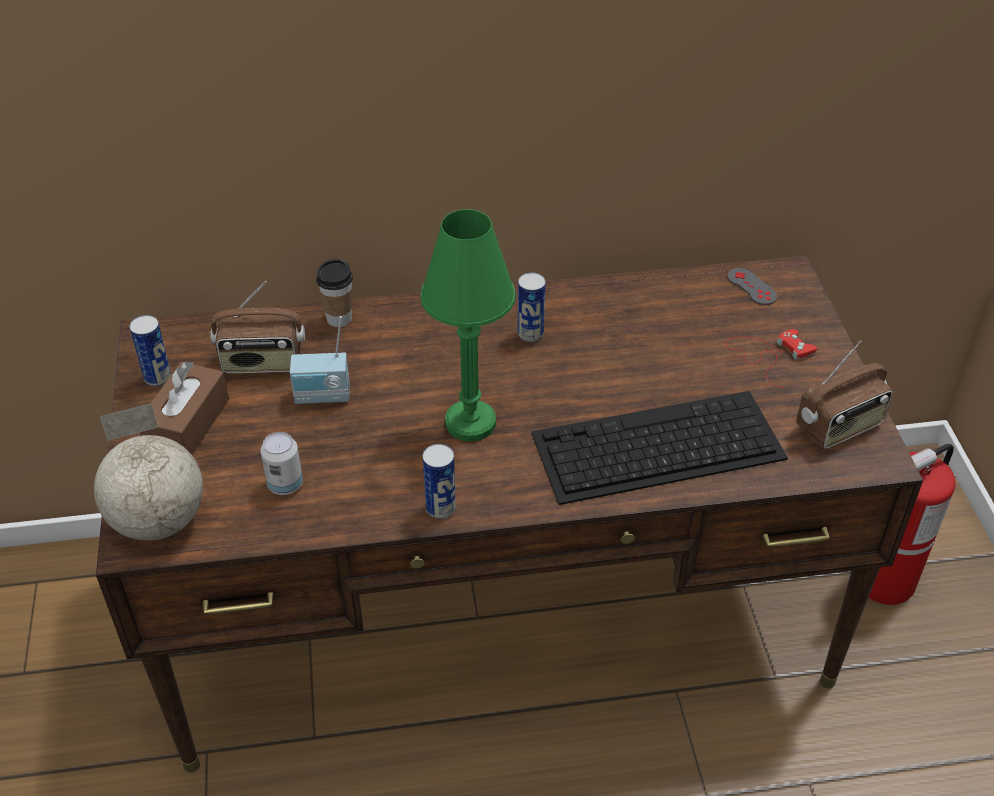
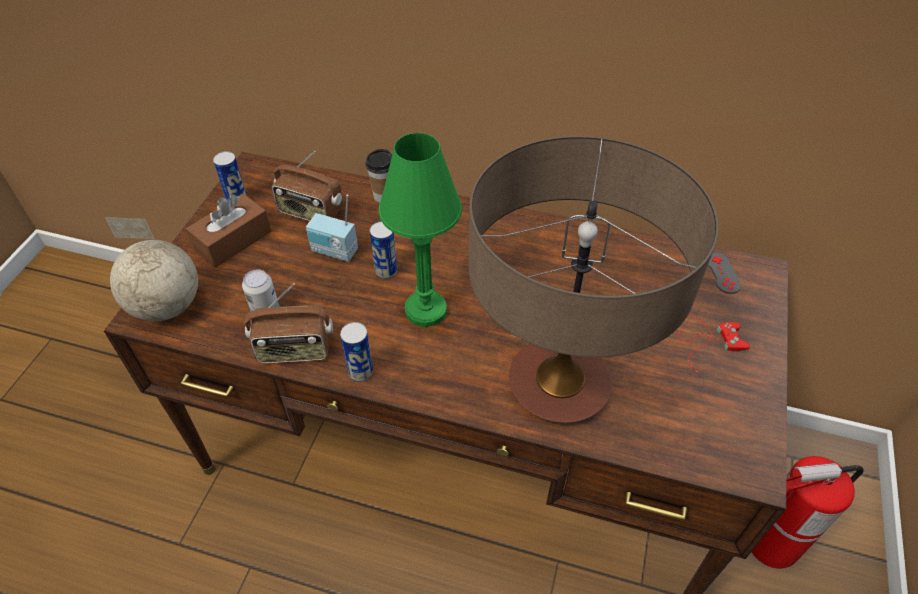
camera: 25 degrees right, 5 degrees up
(530, 334) = (515, 254): can -> can (386, 271)
(656, 447) = (559, 385): keyboard -> table lamp
(839, 427) = (731, 427): radio -> radio (294, 350)

